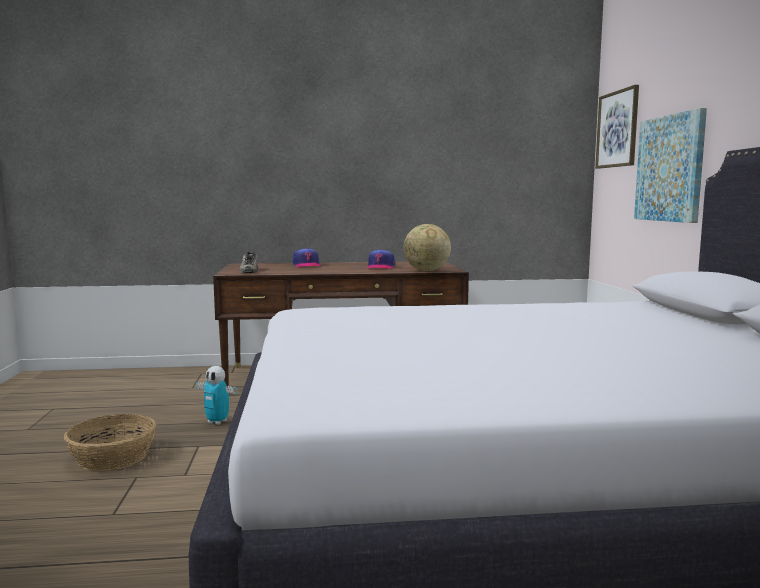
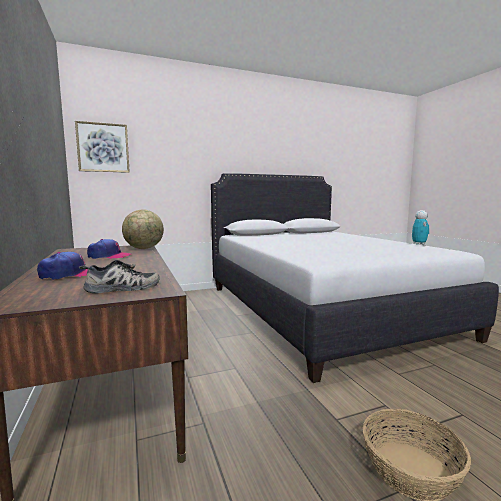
camera: 105 degrees left, 0 degrees up
(217, 422) = (276, 429): toy robot -> toy robot (419, 244)
(670, 168) = (167, 177): picture -> none

